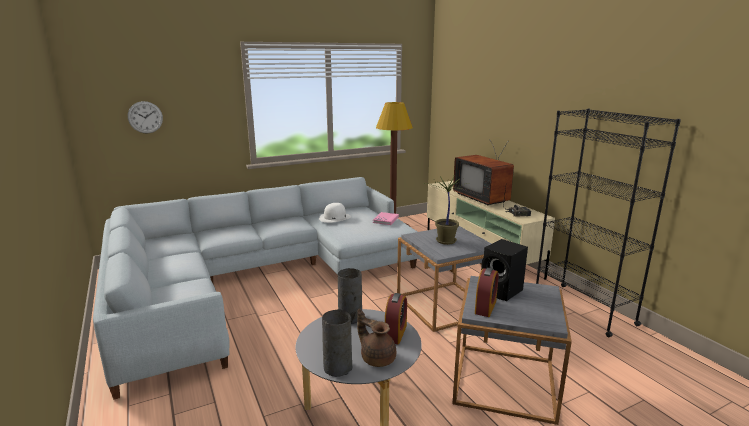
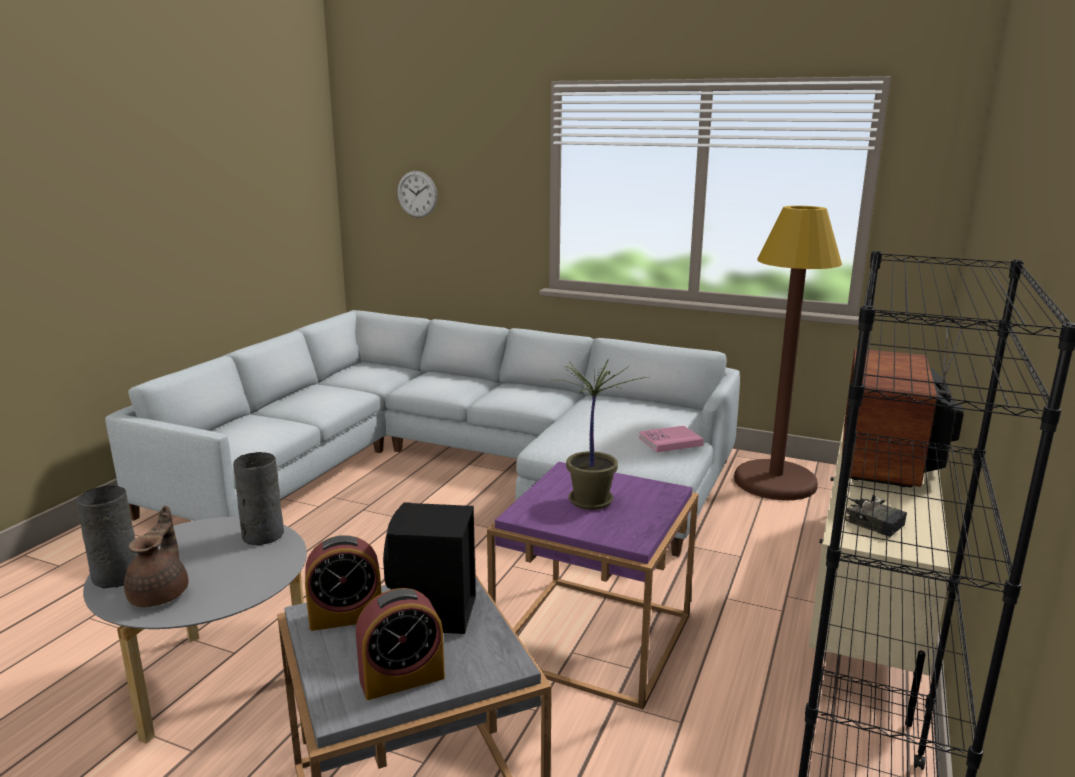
camera: 50 degrees right, 0 degrees up
(334, 217) = (603, 410): white hat -> none
(395, 333) = (244, 583): alarm clock -> alarm clock (402, 678)
(445, 305) = (593, 637): grey side table -> purple side table

